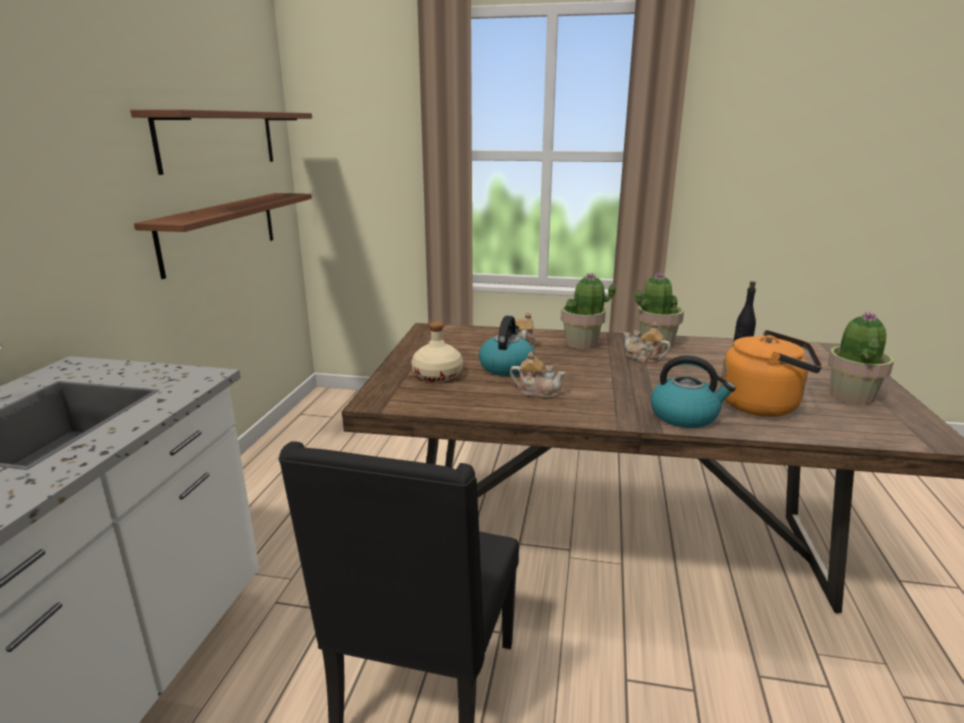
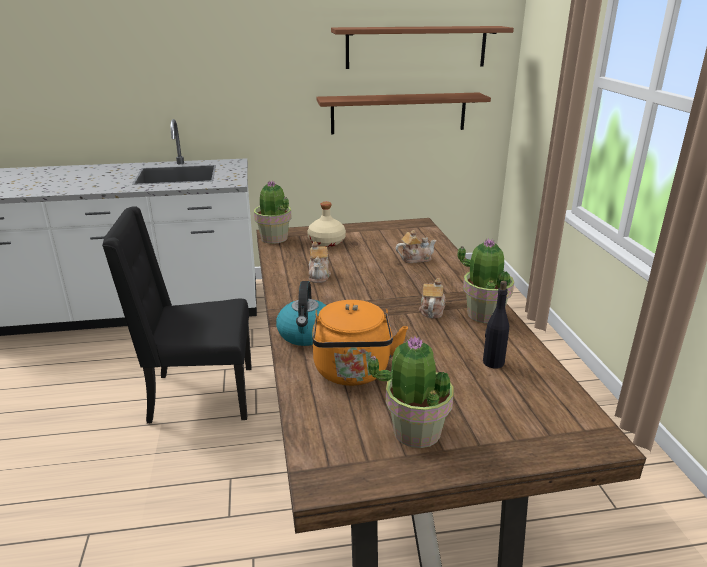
camera: 70 degrees right, 5 degrees up
(506, 367) = (360, 259): kettle -> none
(582, 343) = (444, 280): potted plant -> potted plant (274, 238)

